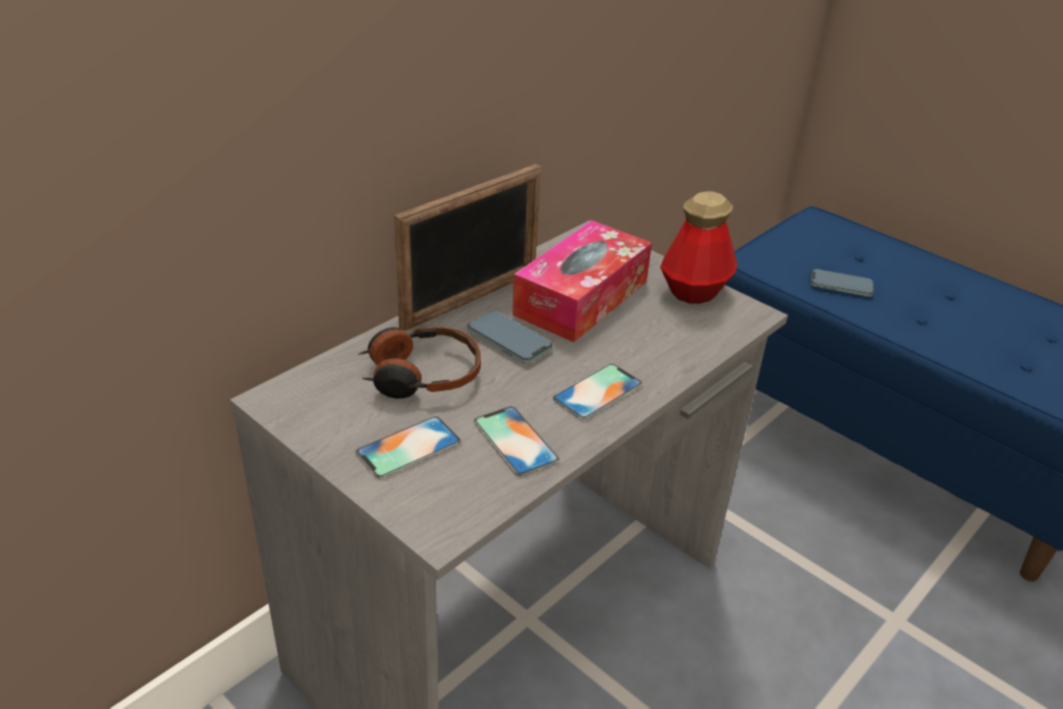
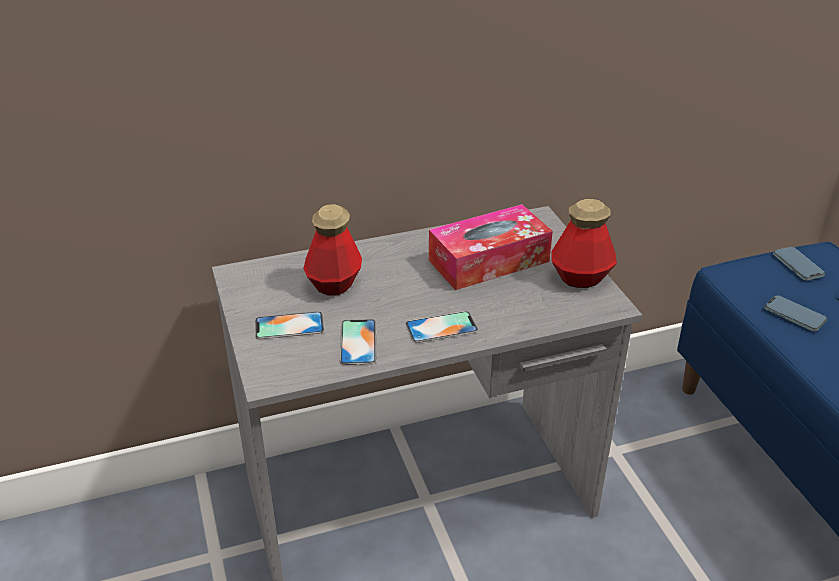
camera: 30 degrees right, 0 degrees up
(421, 375) = (334, 283): headphones -> bottle
(471, 299) = (409, 242): picture frame -> none
(509, 341) = (411, 277): phone -> phone (797, 266)

